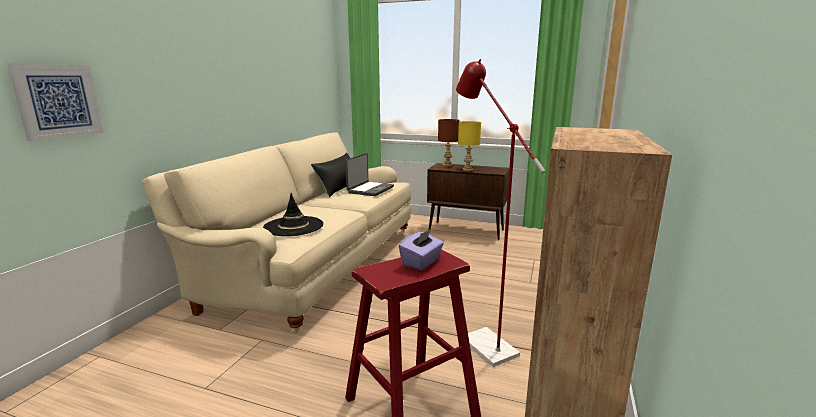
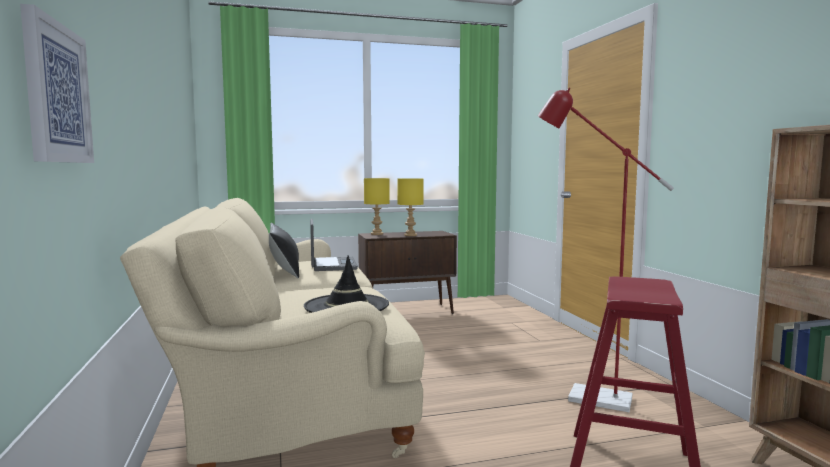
camera: 35 degrees left, 10 degrees down
(421, 262) = (639, 285): purple tissue box -> none
(447, 165) = (376, 234): brown table lamp -> yellow table lamp

